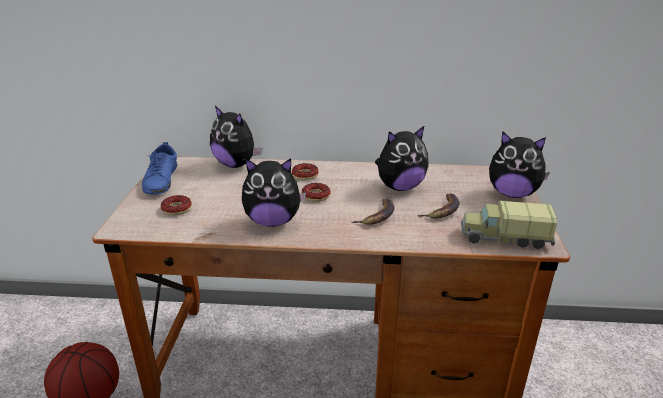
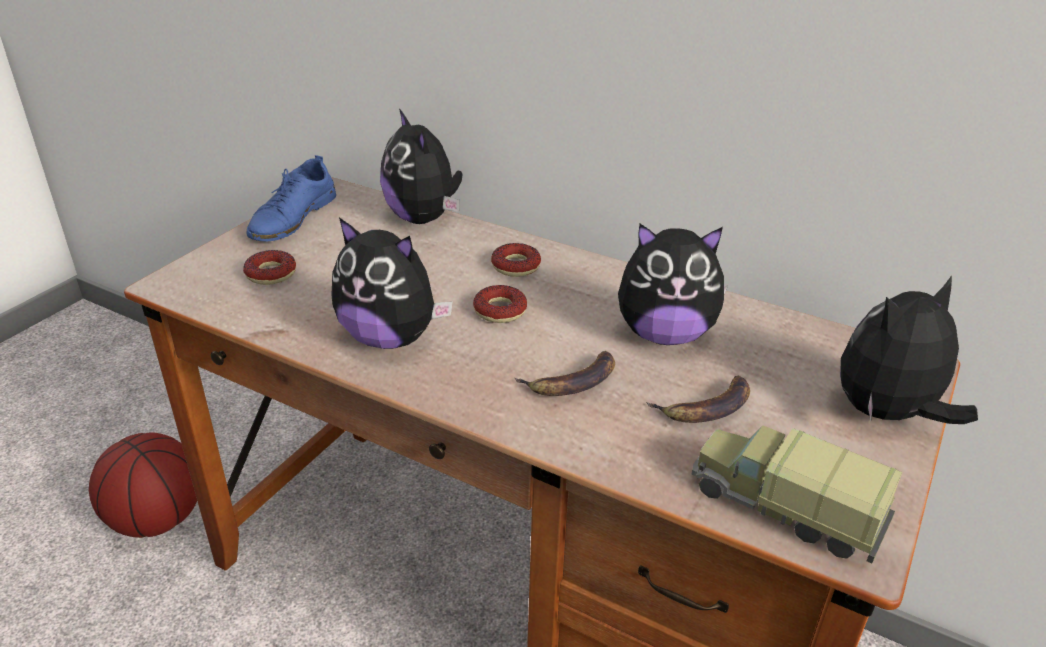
camera: 25 degrees right, 5 degrees up
(512, 193) = (888, 414): plush toy -> plush toy turned 105 degrees clockwise

